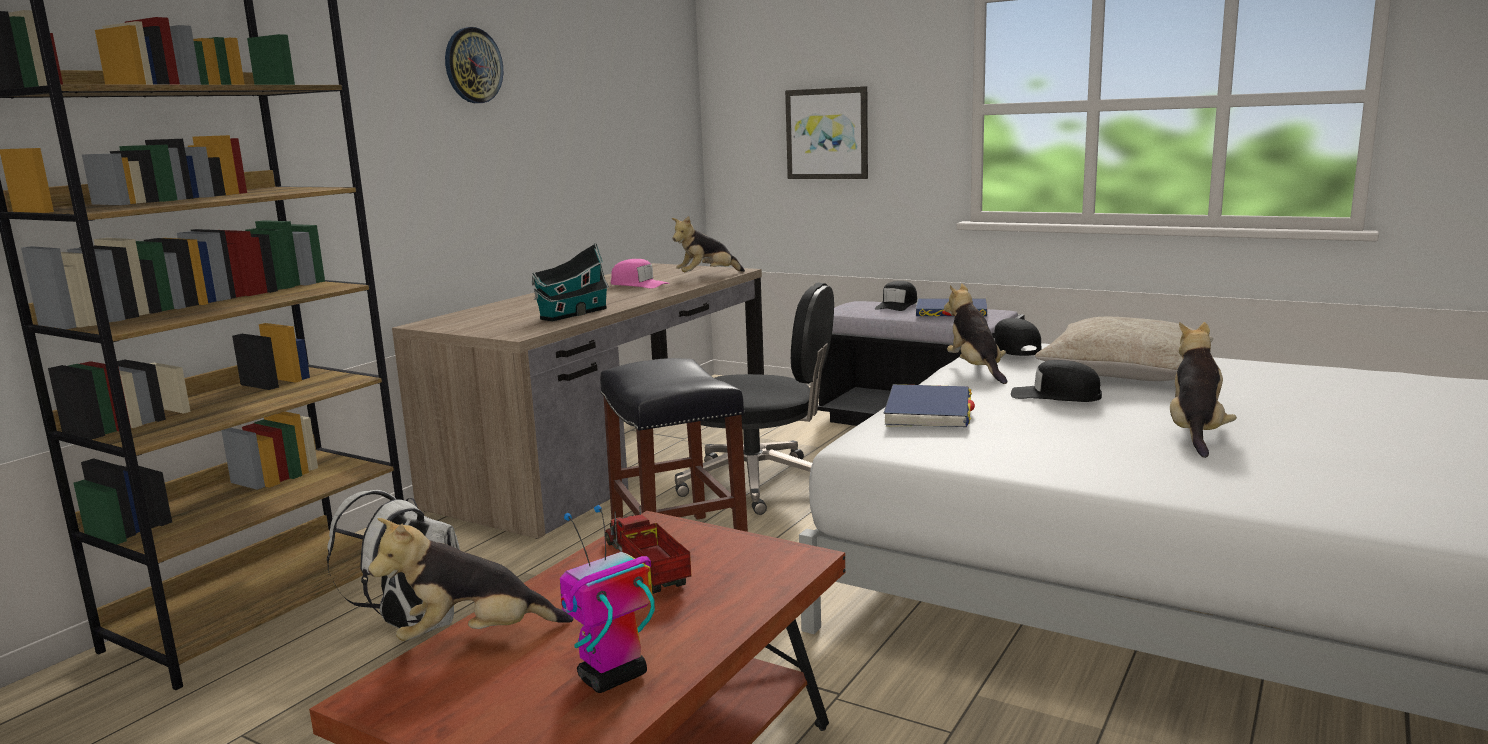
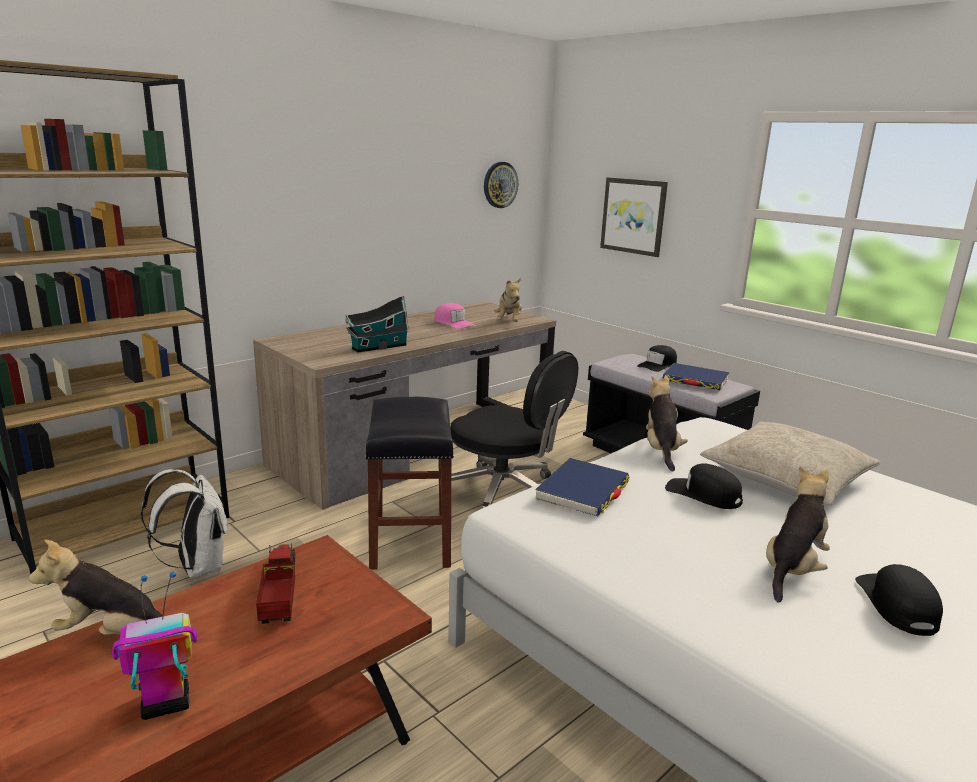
camera: 15 degrees right, 5 degrees up
(473, 65) = (340, 149): wall clock -> wall clock (500, 185)
(707, 276) = (509, 322): plush toy -> plush toy turned 75 degrees counterclockwise
(1012, 348) = (707, 433): black cap -> black cap (896, 605)

